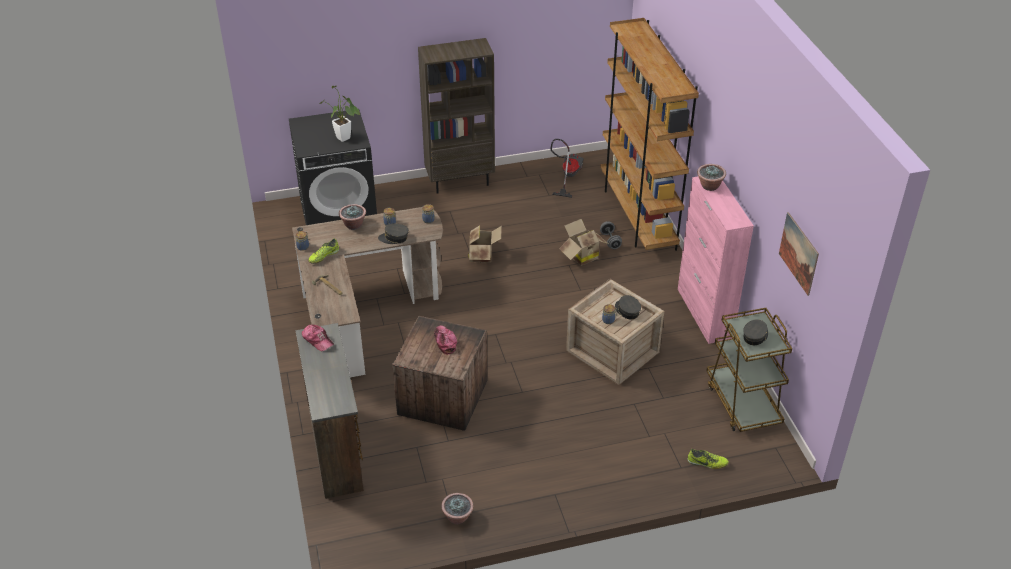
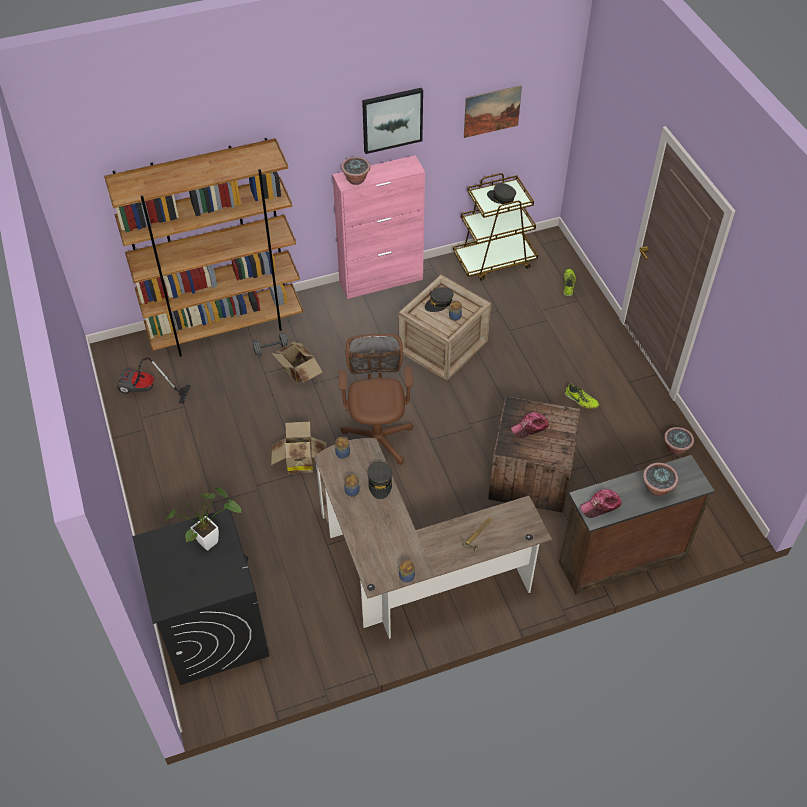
camera: 95 degrees left, 10 degrees up
(317, 340) = (600, 506): cap -> cap turned 150 degrees counterclockwise
(323, 256) = (422, 550): shoe -> shoe (581, 401)
(353, 225) = (358, 528): potted plant -> potted plant (656, 489)
(460, 181) = (150, 497): brown bookcase -> none
(502, 301) = (377, 438): none -> brown office chair
(752, 170) = (392, 119): none -> picture

